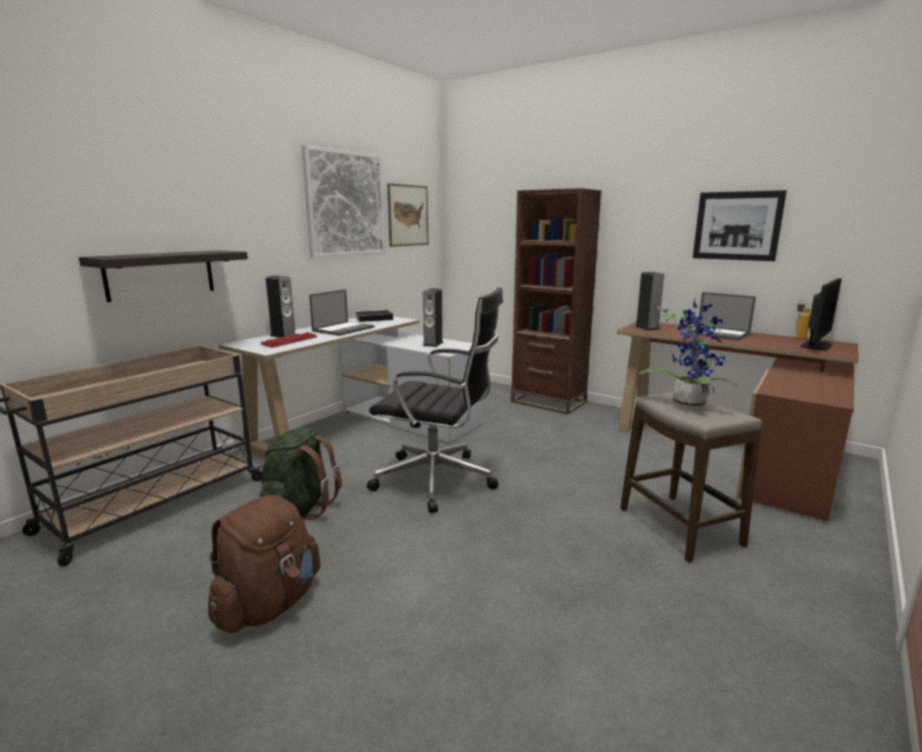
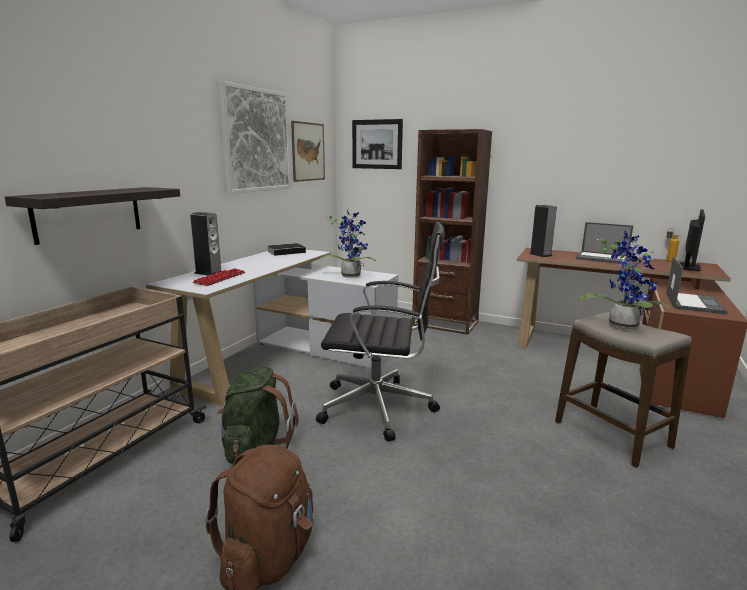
camera: 10 degrees left, 0 degrees up
(344, 329) = (265, 263): laptop -> laptop (693, 303)
(433, 344) = (351, 275): speaker -> potted plant
(737, 226) = (614, 164): picture -> picture (377, 144)

